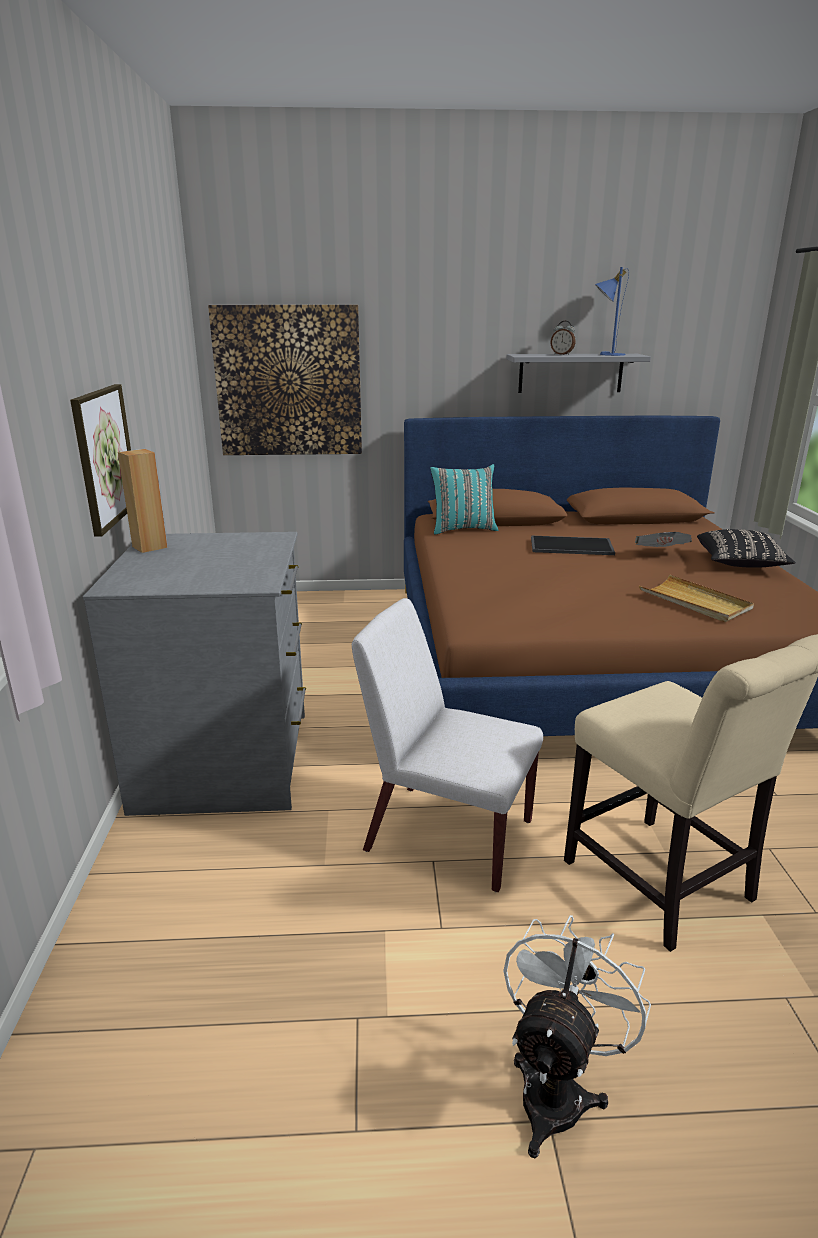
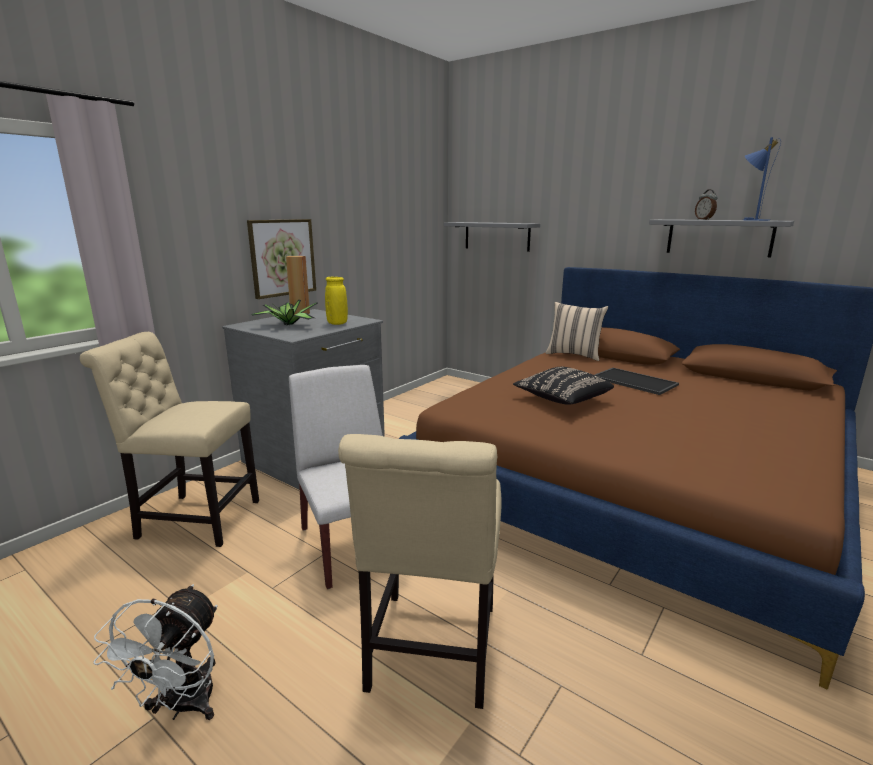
camera: 40 degrees right, 5 degrees down
(188, 569) = (287, 325): none -> potted plant
(195, 919) = (194, 519): none -> beige chair
(254, 550) = (337, 323): none -> yellow vase
(288, 382) = (497, 236): picture -> grey shelf
(463, 529) = (574, 355): turquoise pillow -> beige pillow
(557, 1089) = (182, 707): white fan -> white fan turned 120 degrees clockwise
(660, 555) = (707, 405): newspaper -> none
(695, 602) = (657, 442): beige tray -> none
(740, 564) = (785, 431): black pillow -> black pillow (562, 399)

